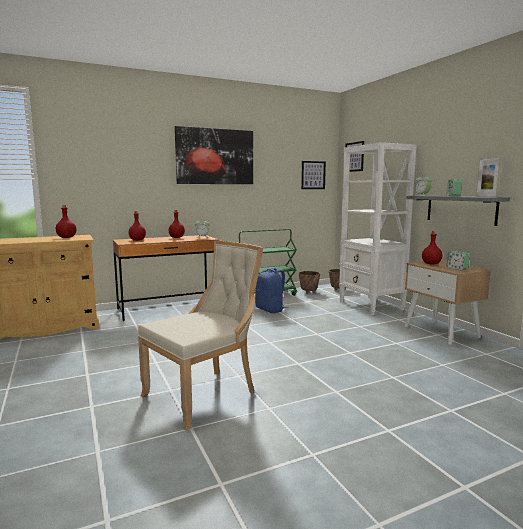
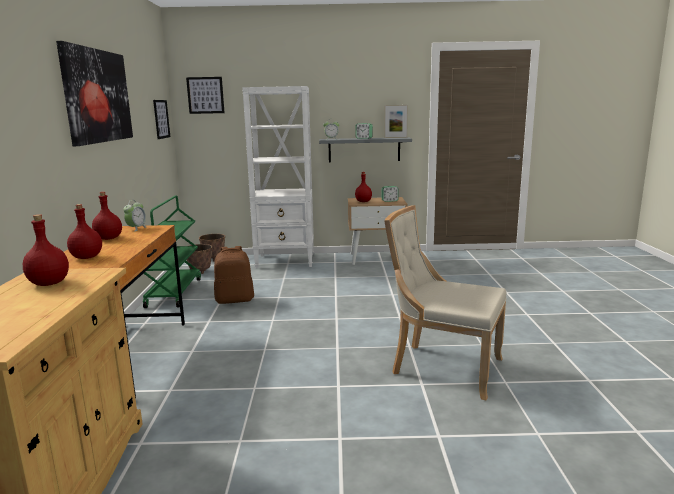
camera: 65 degrees left, 5 degrees up
(205, 394) = (442, 367): beige chair -> beige chair turned 45 degrees counterclockwise
(270, 310) = (235, 300): blue backpack -> brown backpack

